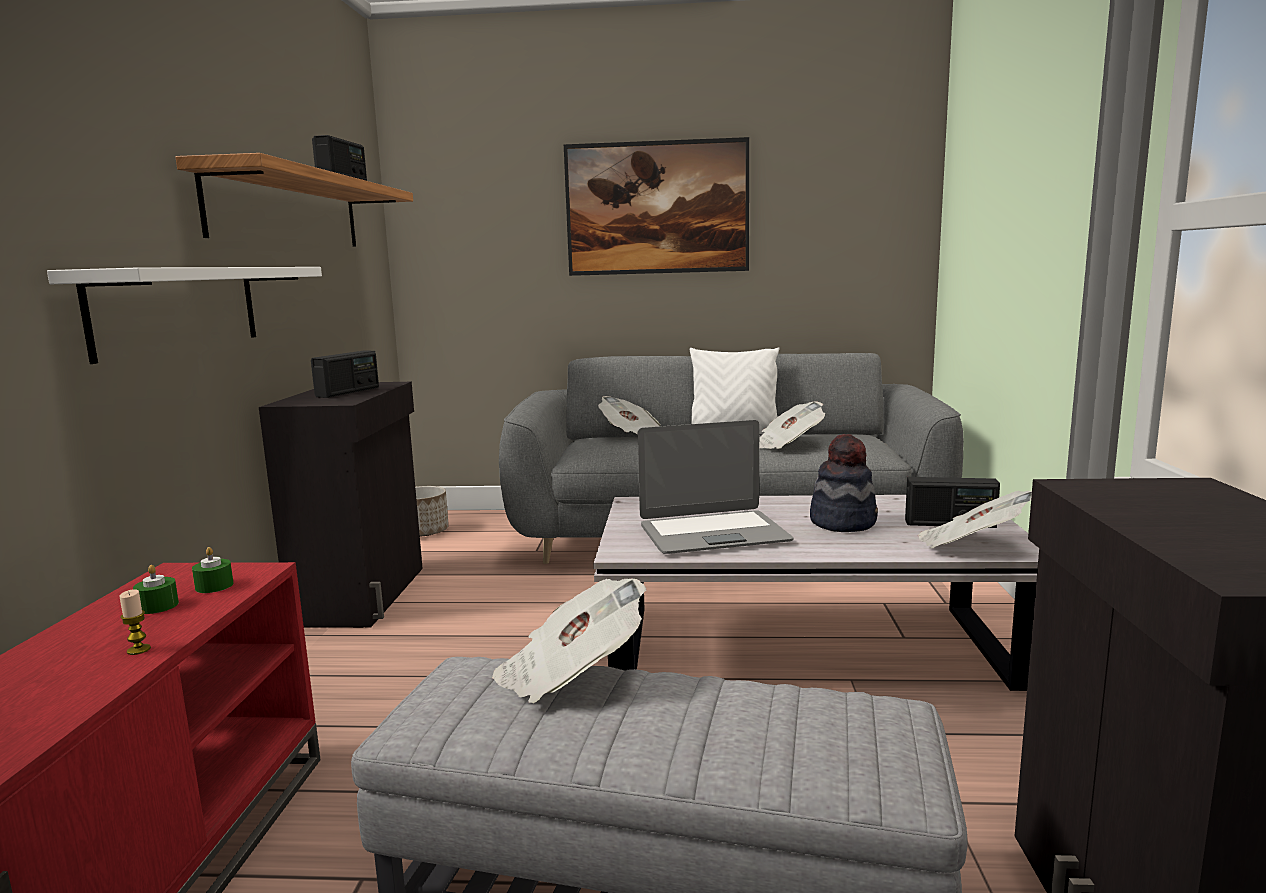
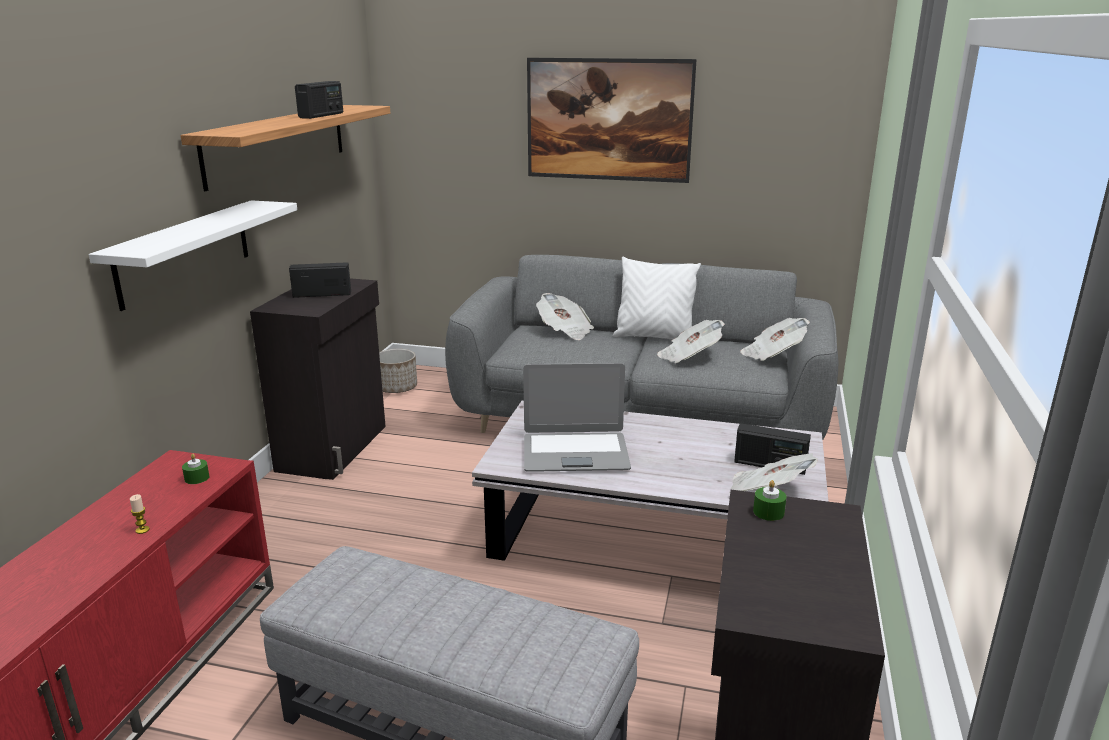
camera: 10 degrees right, 10 degrees up
(158, 606) = (159, 492): green candle -> green candle (768, 512)
(348, 392) = (322, 294): radio -> radio turned 135 degrees counterclockwise
(570, 675) = (406, 576): newspaper -> newspaper (773, 354)
(843, 522) = (685, 452): hat -> none

